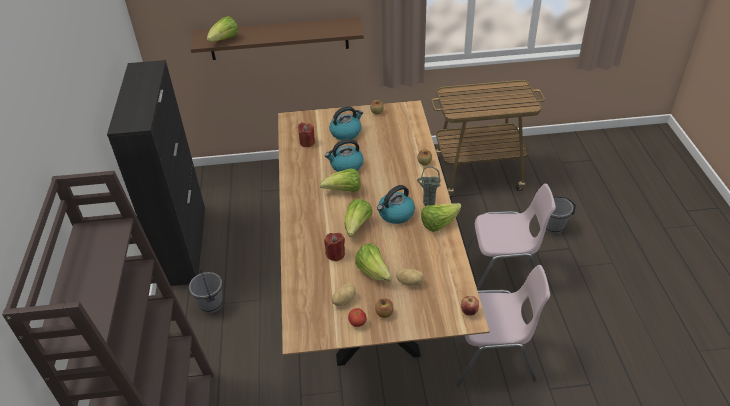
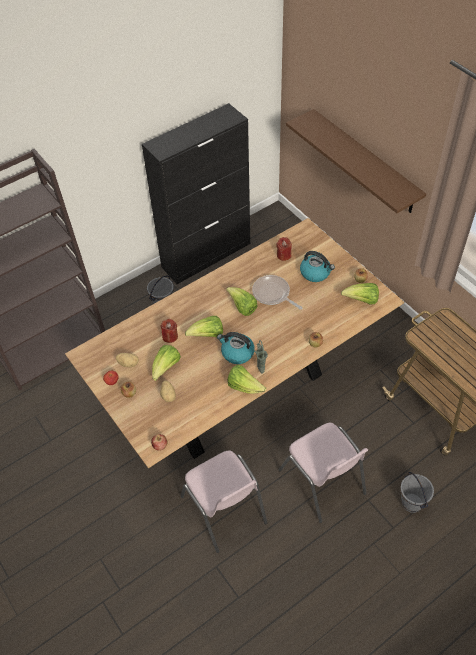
camera: 60 degrees right, 10 degrees up
(224, 40) = (313, 133): lettuce -> lettuce (362, 300)
(346, 166) = (273, 294): kettle -> frying pan

